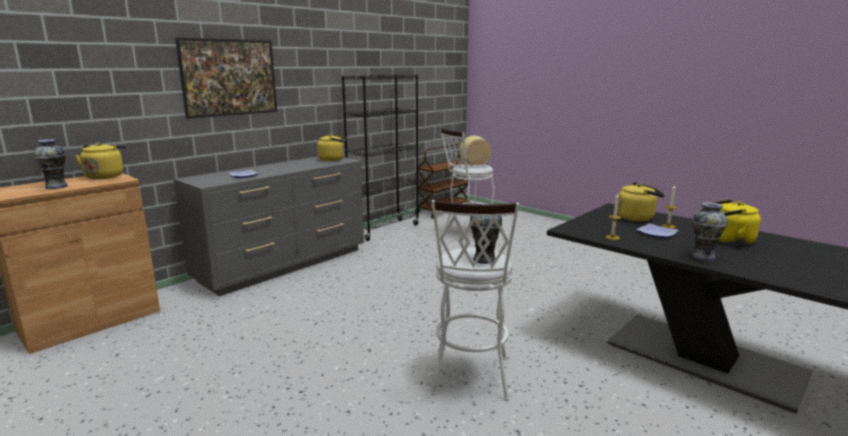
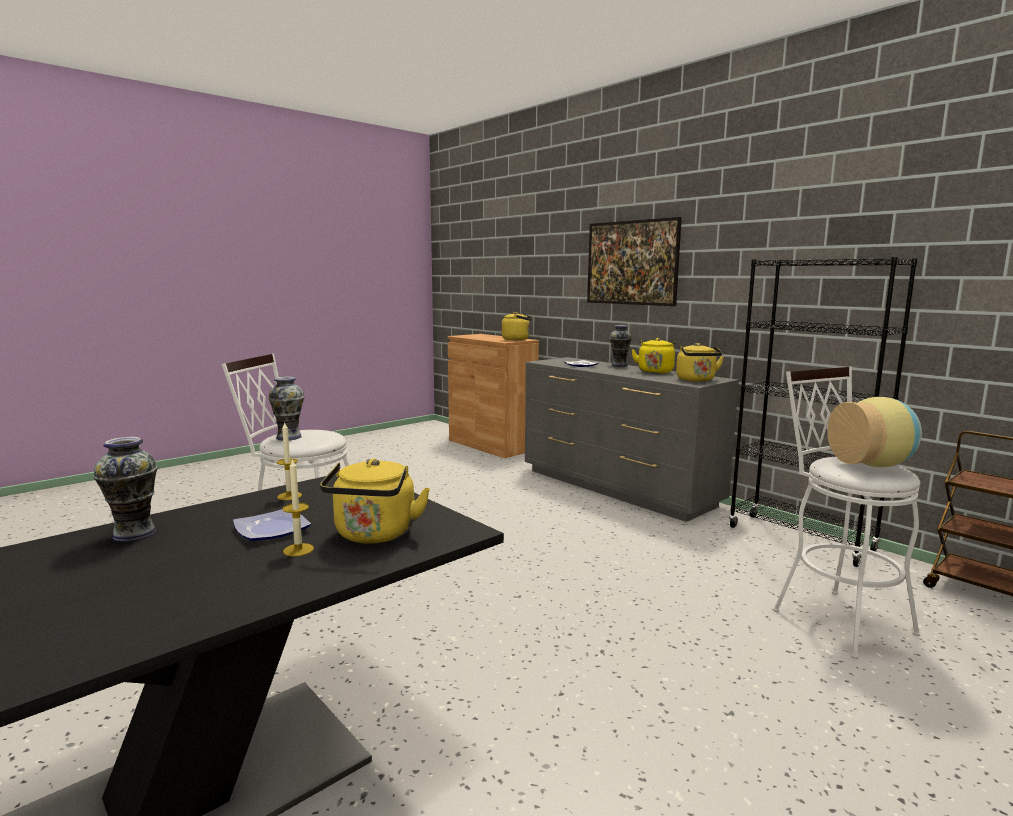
camera: 95 degrees right, 5 degrees down
(56, 186) = (483, 337): vase -> vase (619, 365)
(728, 240) = (158, 583): yellow kettle -> yellow kettle (655, 371)

